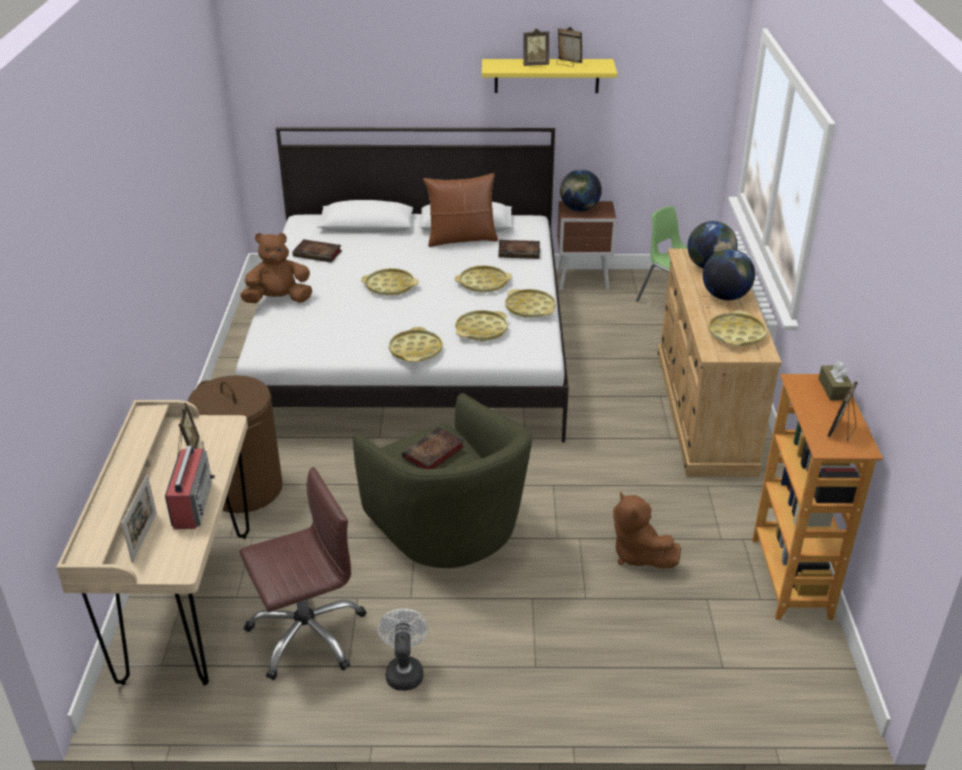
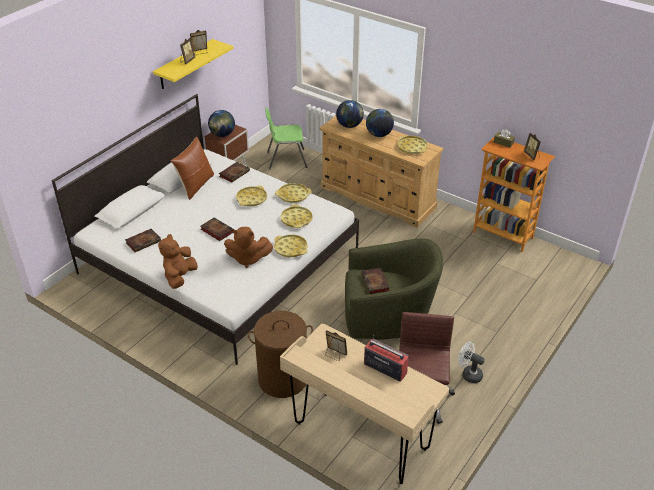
camera: 55 degrees left, 5 degrees up
(144, 537) = (398, 394): picture frame -> none
(390, 286) = (216, 230): yellow tray -> book
(638, 555) = (454, 268): brown plush toy -> brown plush toy (248, 259)

